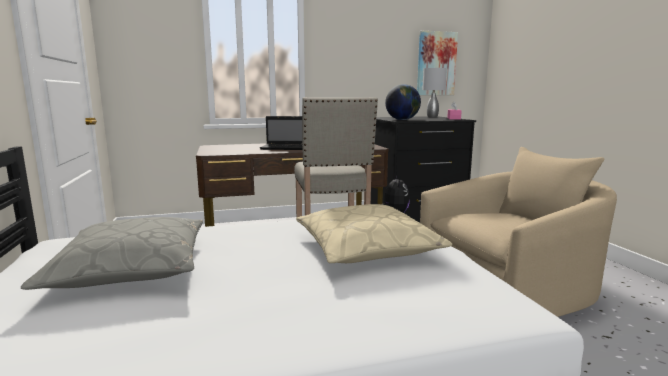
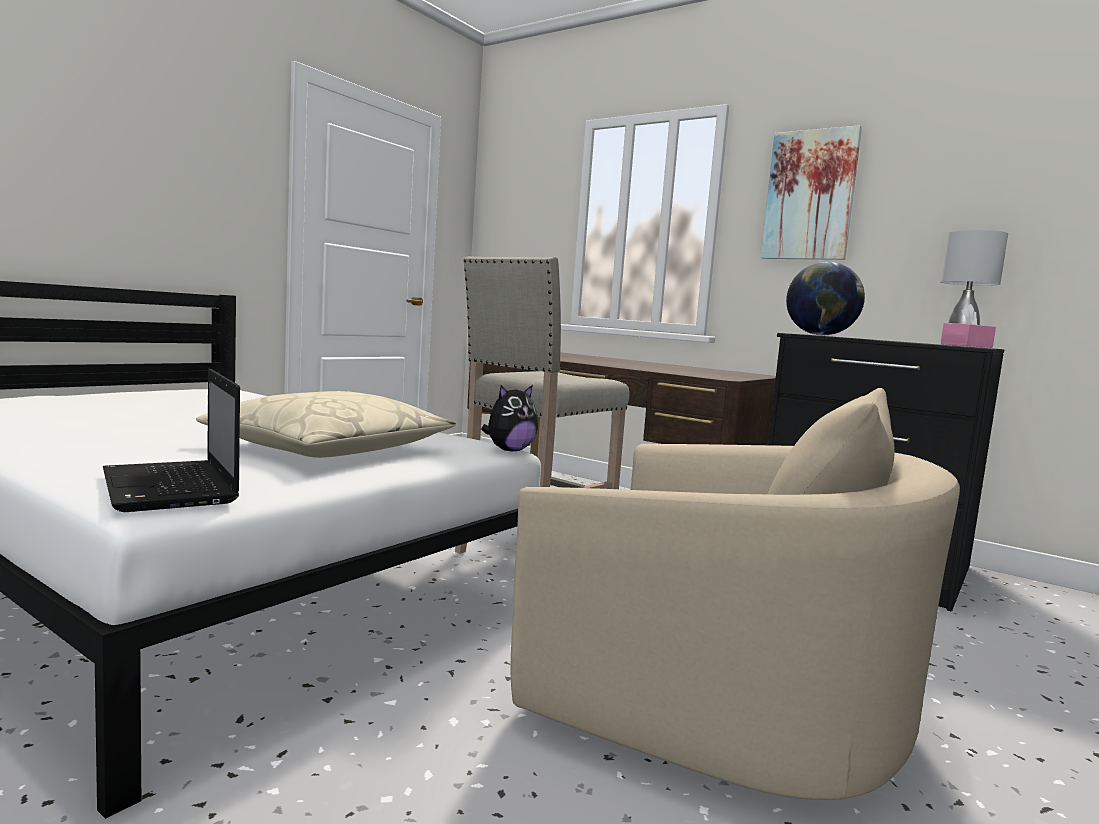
camera: 50 degrees right, 5 degrees down
(132, 268) = (177, 405): grey pillow -> none
(285, 148) = (601, 361): laptop -> laptop (171, 488)
(436, 63) = (1017, 226): picture -> picture (810, 195)

